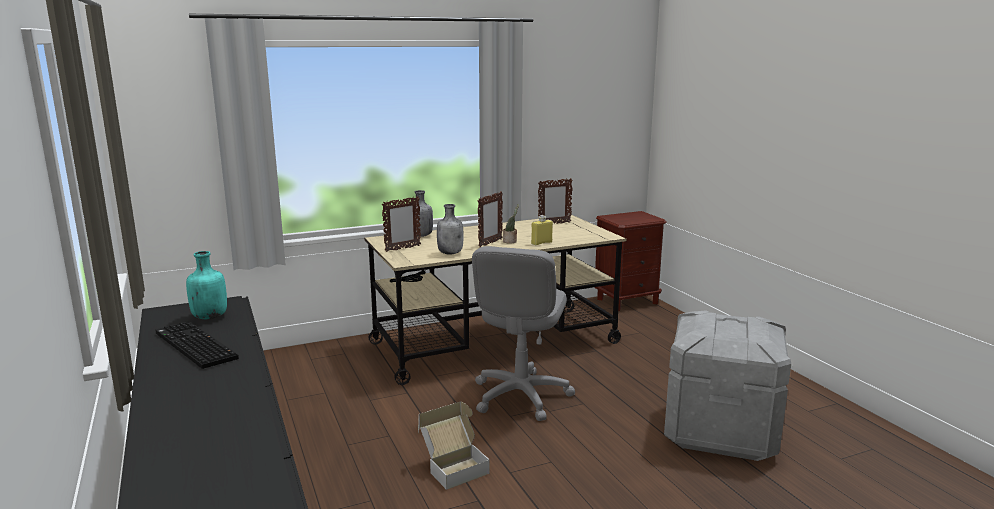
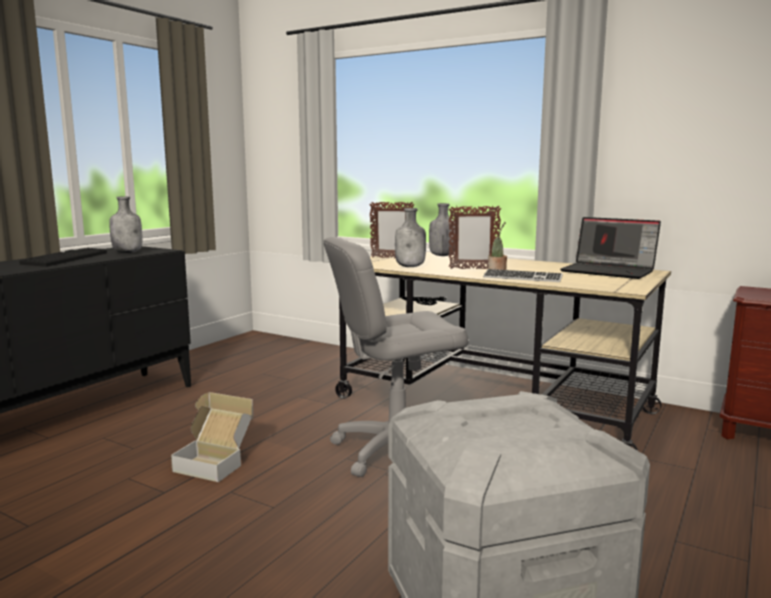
camera: 55 degrees right, 5 degrees down
(210, 317) = (128, 252): turquoise bottle -> grey bottle
(541, 243) = (522, 278): yellow bottle -> keyboard
(554, 224) = (609, 271): picture frame -> laptop

